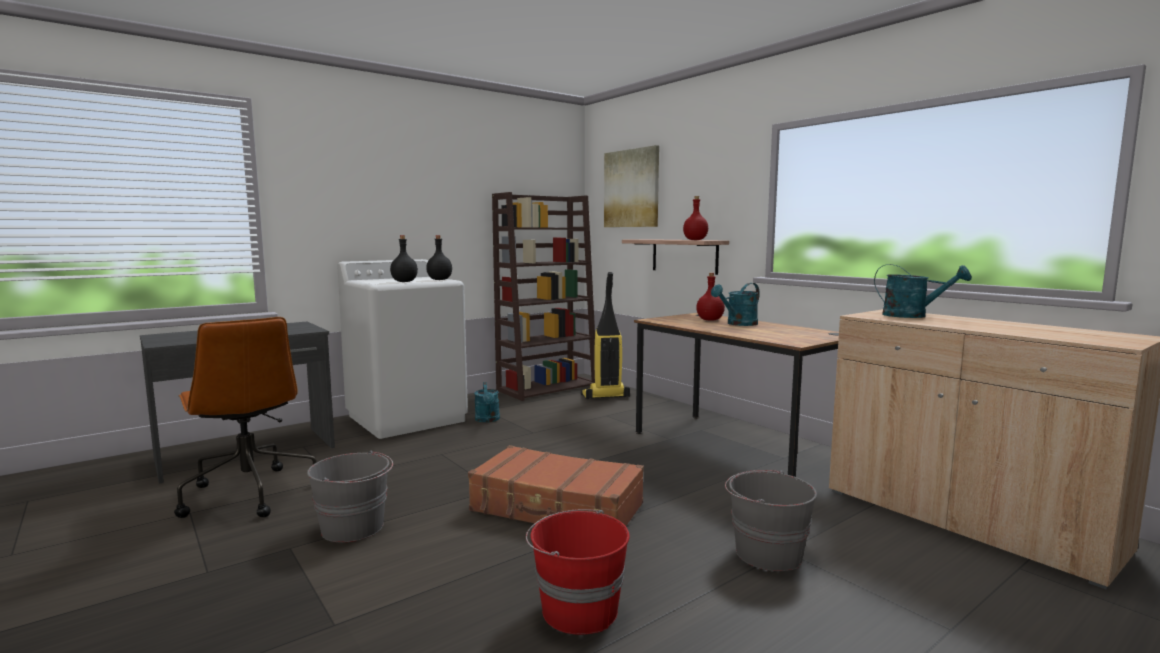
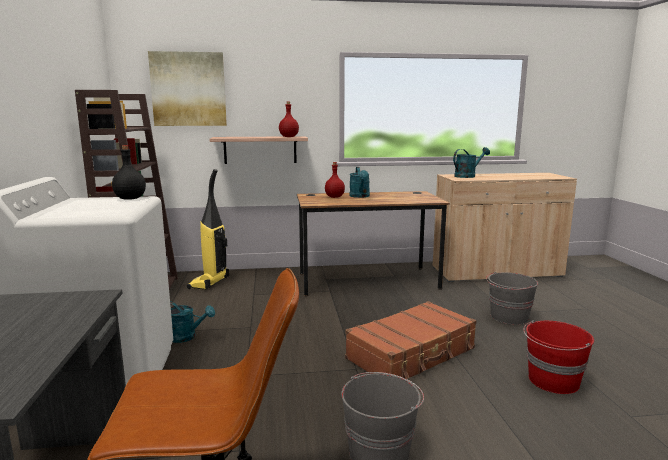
camera: 60 degrees left, 5 degrees up
(404, 281) = (119, 207): black bottle -> none

